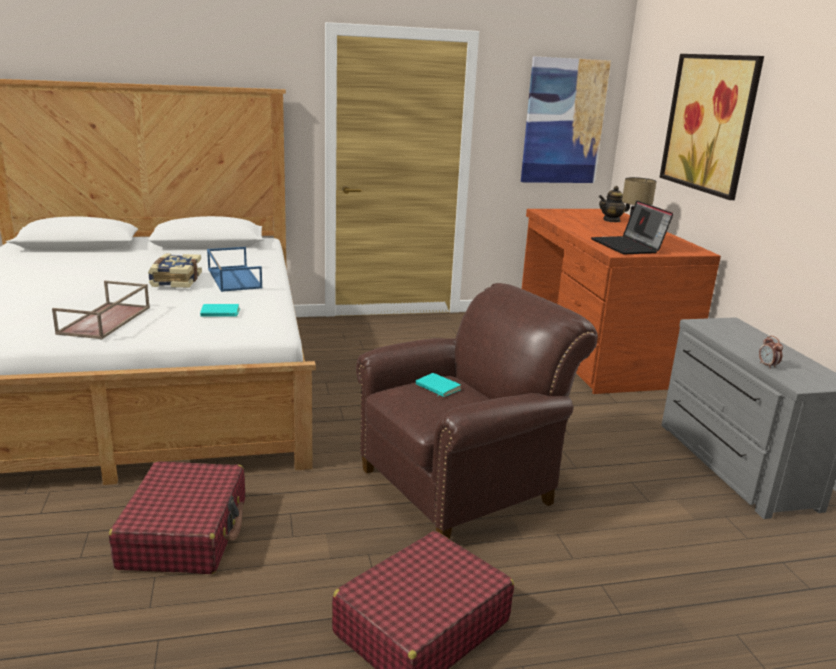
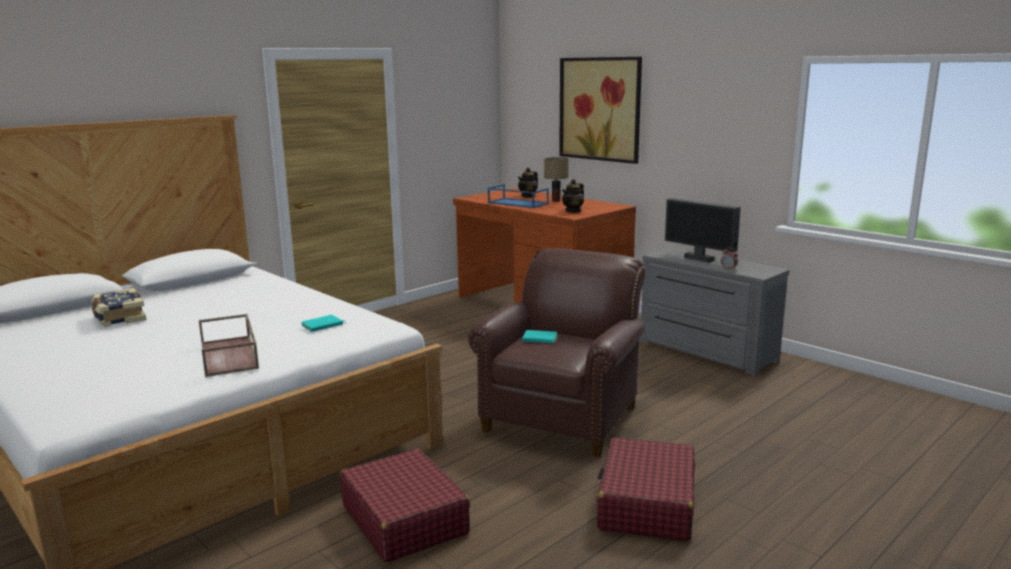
camera: 30 degrees left, 5 degrees down
(175, 280) = (228, 312): book -> book (118, 318)
(233, 278) = (278, 299): blue tray -> blue tray (517, 203)
(563, 121) = (462, 120): picture -> none
(628, 246) = (573, 211): laptop -> teapot
(748, 342) = (699, 259): none -> monitor

